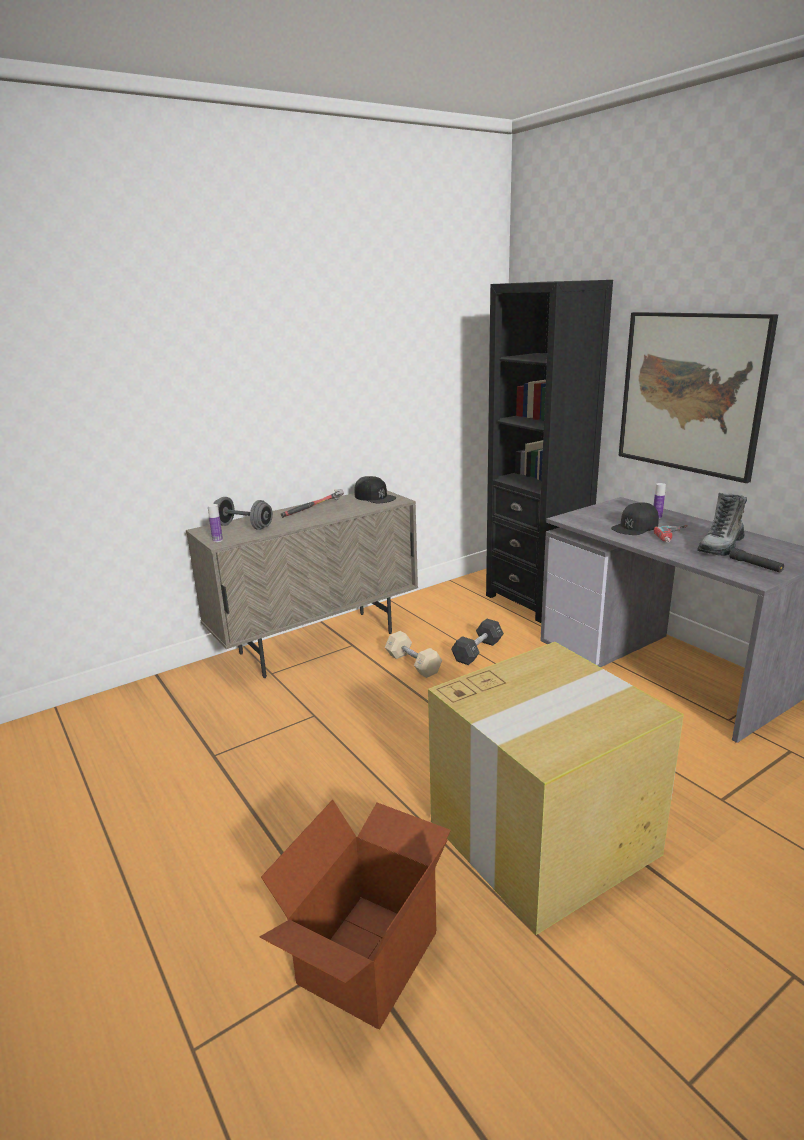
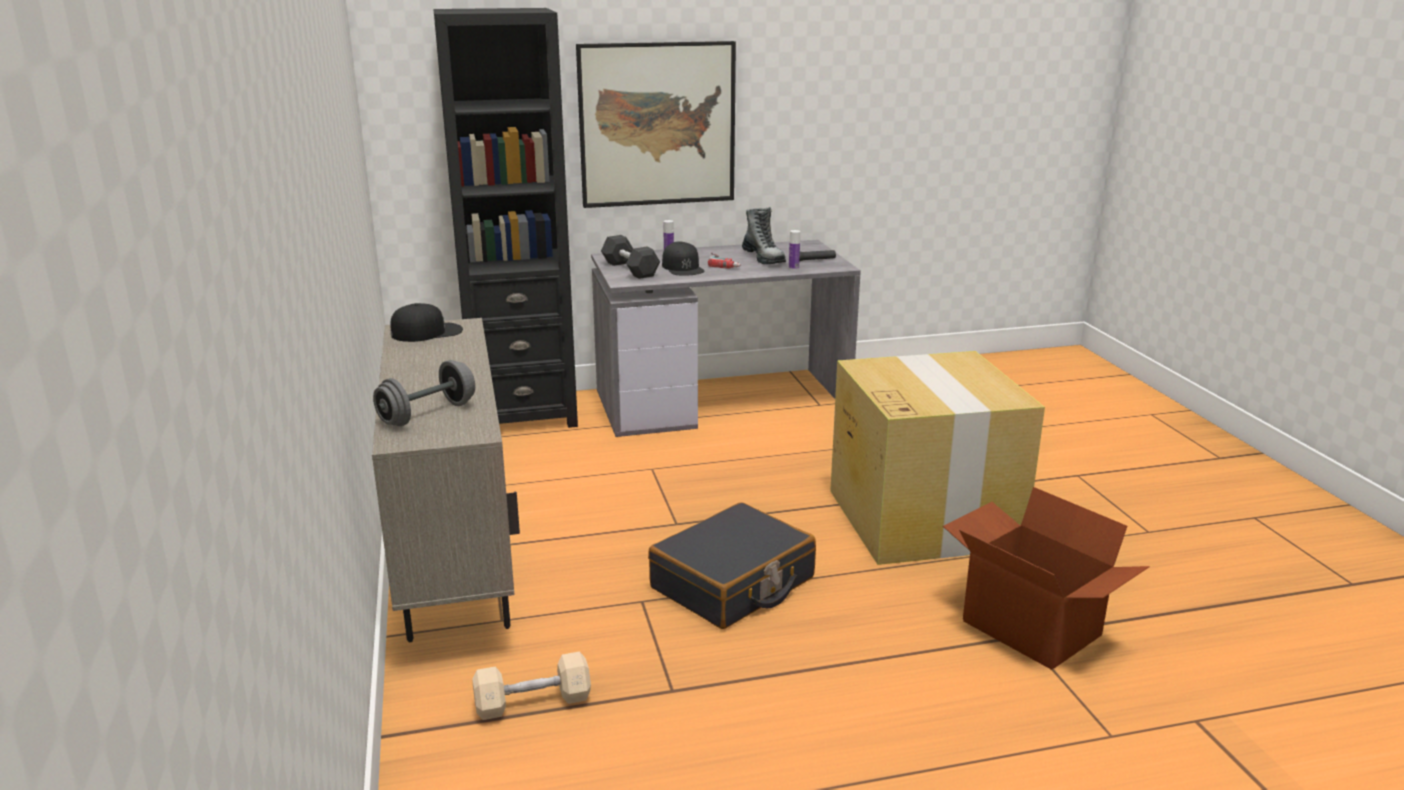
camera: 70 degrees left, 0 degrees up
(217, 540) = (466, 434): bottle -> bottle (793, 268)
(316, 511) = (431, 367): hammer -> none
(356, 748) = (733, 584): none -> black suitcase
(413, 664) = (587, 515): beige dumbbell -> beige dumbbell (533, 702)
(477, 651) = (600, 473): black dumbbell -> black dumbbell (630, 269)

